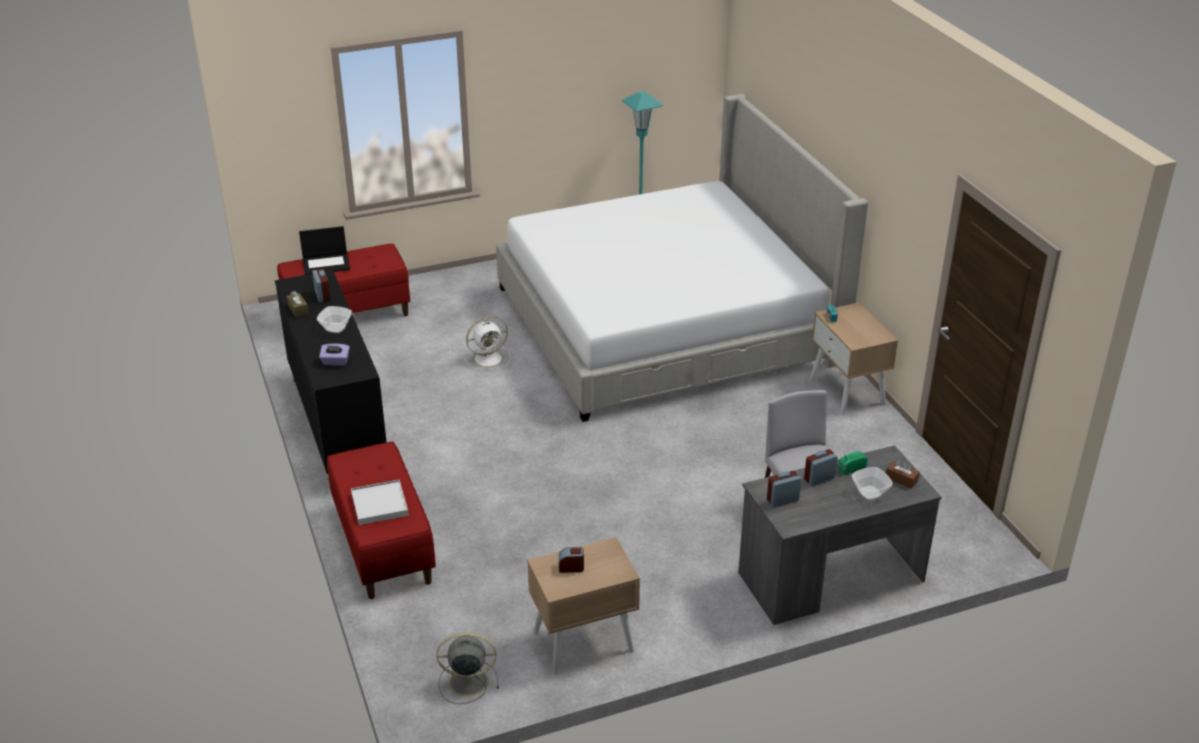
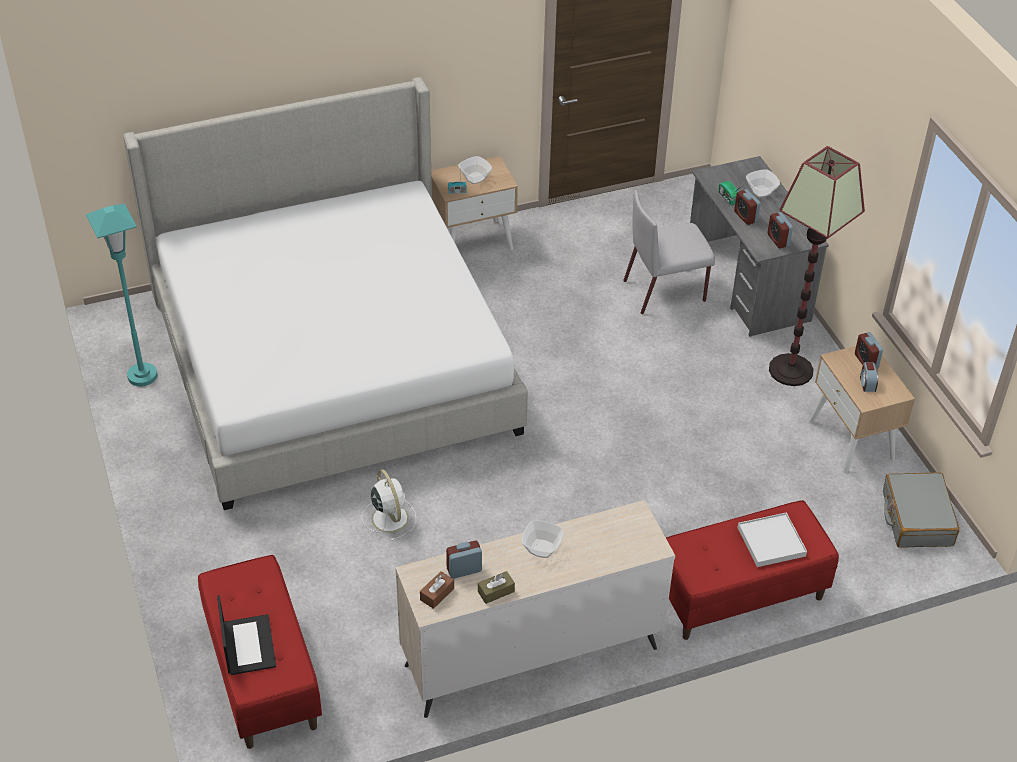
camera: 90 degrees left, 10 degrees up
(335, 362) = (616, 541): purple tissue box -> none
(338, 427) = (530, 656): black dresser -> beige dresser
(466, 681) = (916, 518): grey fan -> grey suitcase
(606, 570) = (866, 361): none -> alarm clock
(688, 601) = (790, 370): none -> floor lamp
(855, 326) = (475, 178): none -> bowl
(901, 479) = (740, 173): brown tissue box -> brown tissue box (437, 594)

